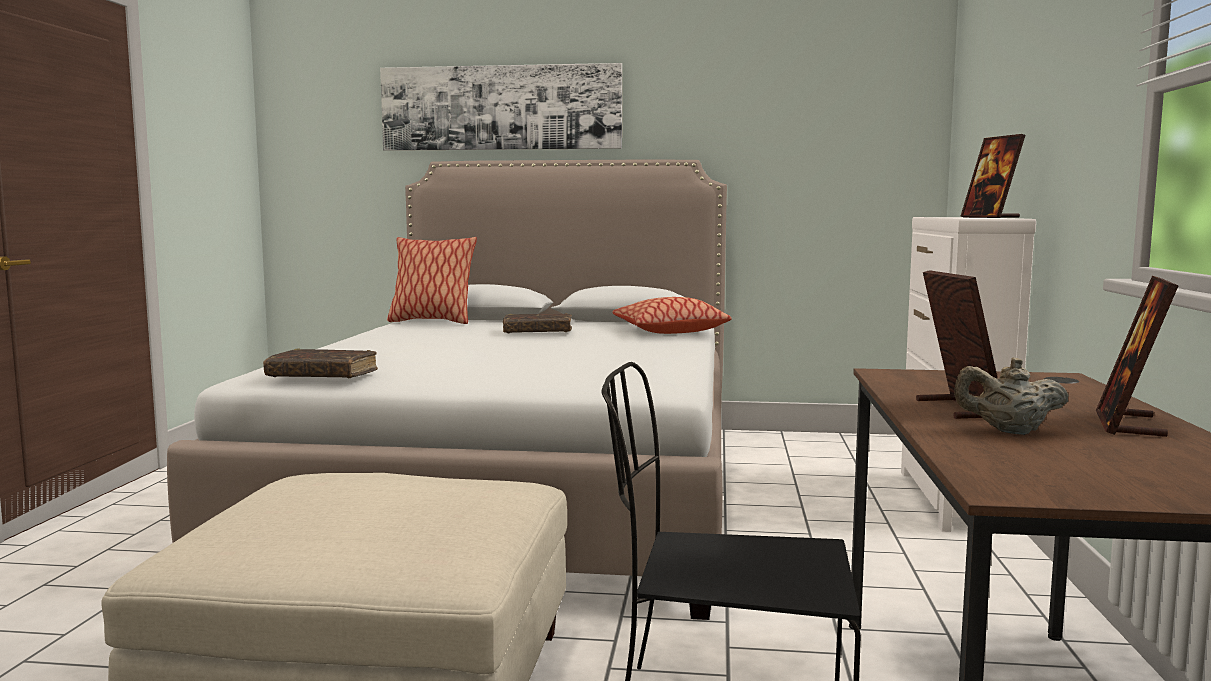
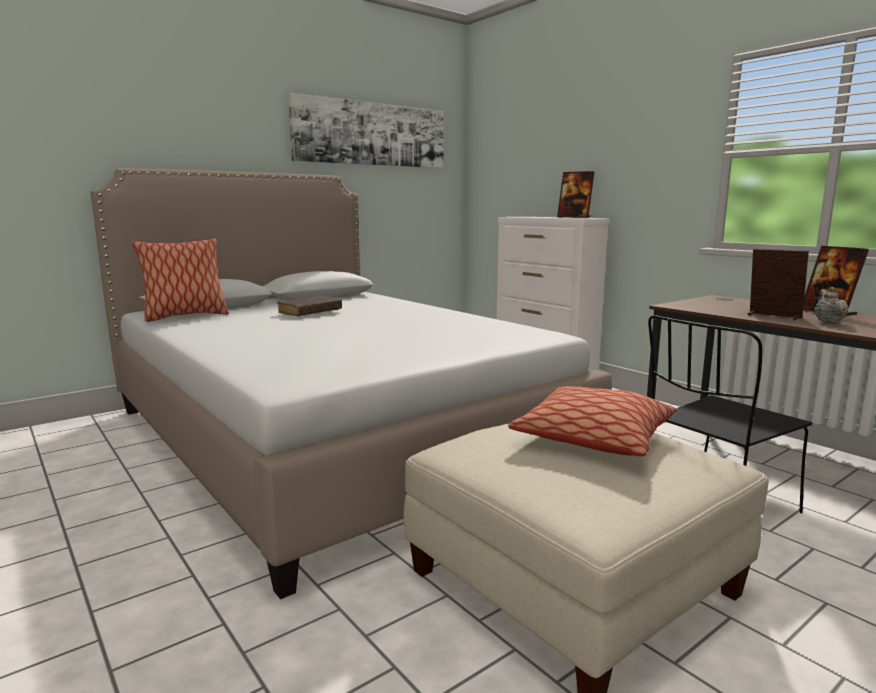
camera: 45 degrees left, 5 degrees up
(322, 375) = (340, 369): brown book -> none
(501, 108) = (175, 122): picture -> picture (371, 134)
(669, 331) = (385, 301): pillow -> pillow (592, 438)
(1008, 432) = (827, 322): beige teapot -> beige teapot turned 135 degrees clockwise

